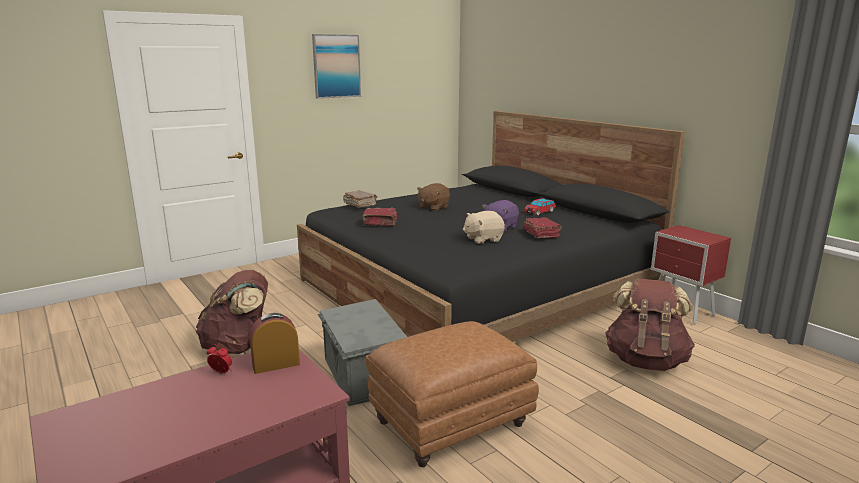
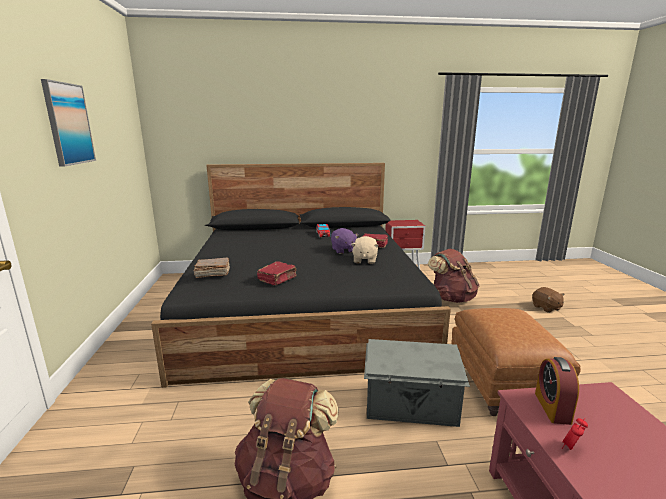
camera: 60 degrees left, 0 degrees up
(433, 208) = (263, 254): brown plush toy -> brown plush toy (546, 308)

